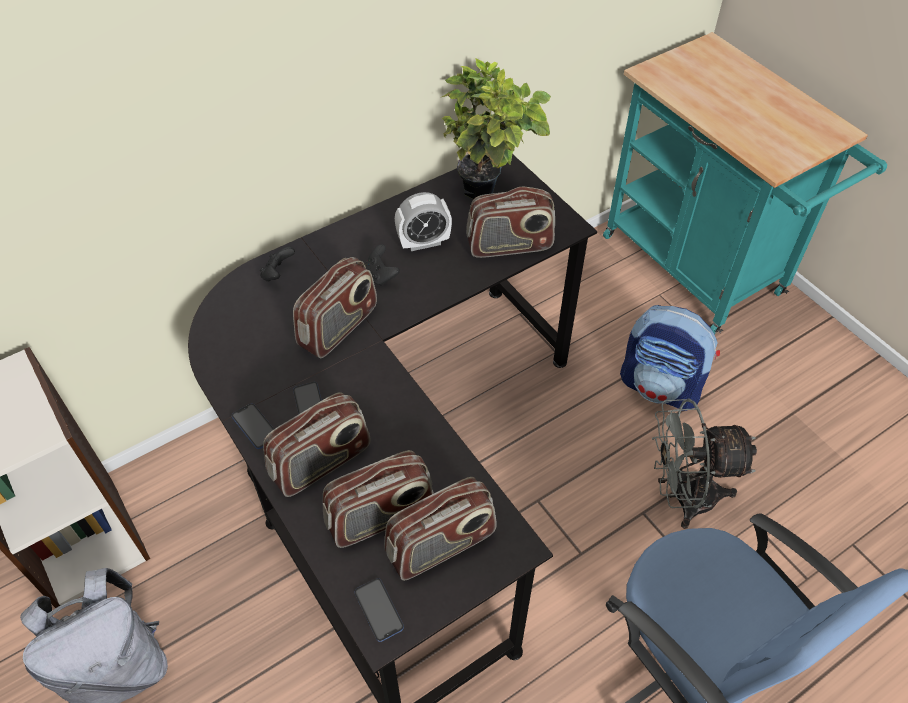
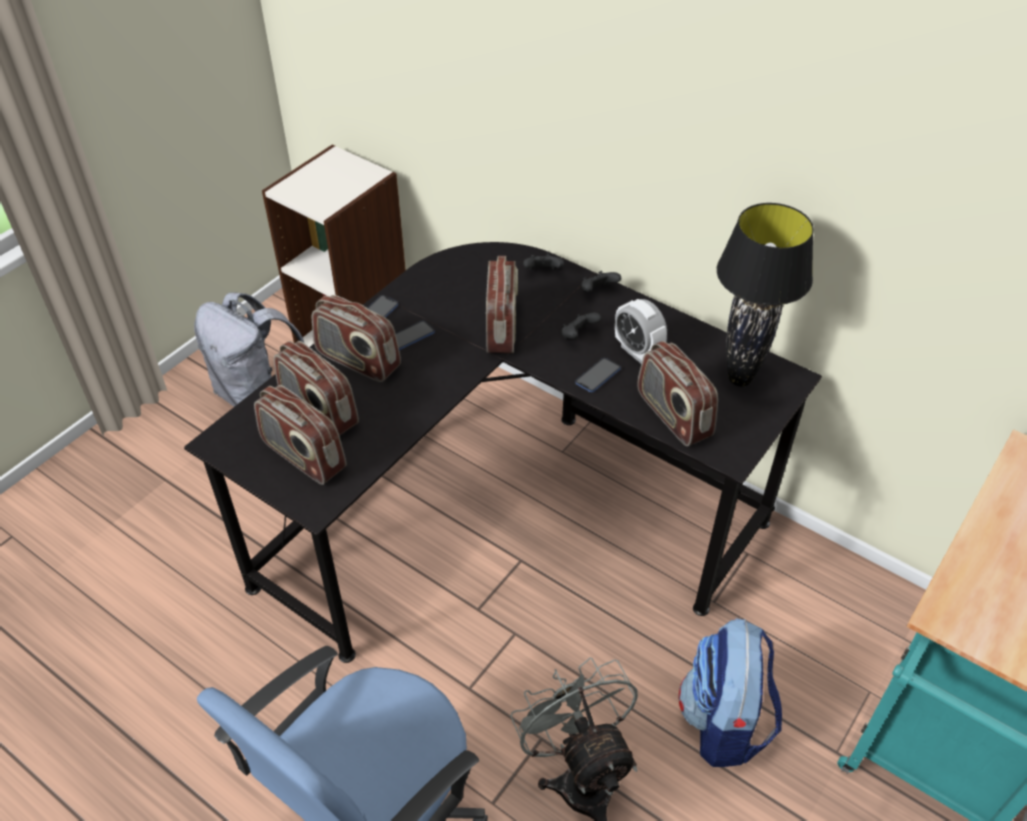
camera: 70 degrees right, 5 degrees down
(330, 243) = (597, 292): none -> black game controller
(339, 327) = (502, 328): radio -> radio turned 105 degrees counterclockwise
(379, 610) = (235, 434): phone -> phone (598, 376)
(488, 192) = (740, 380): potted plant -> black table lamp

